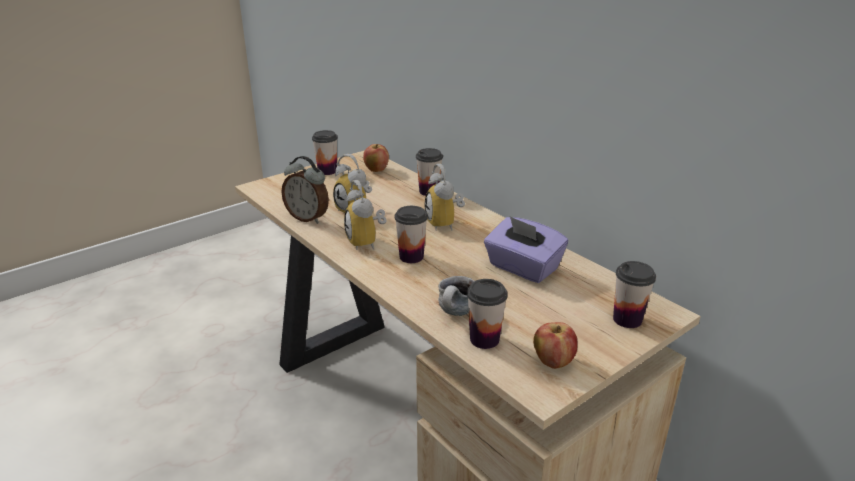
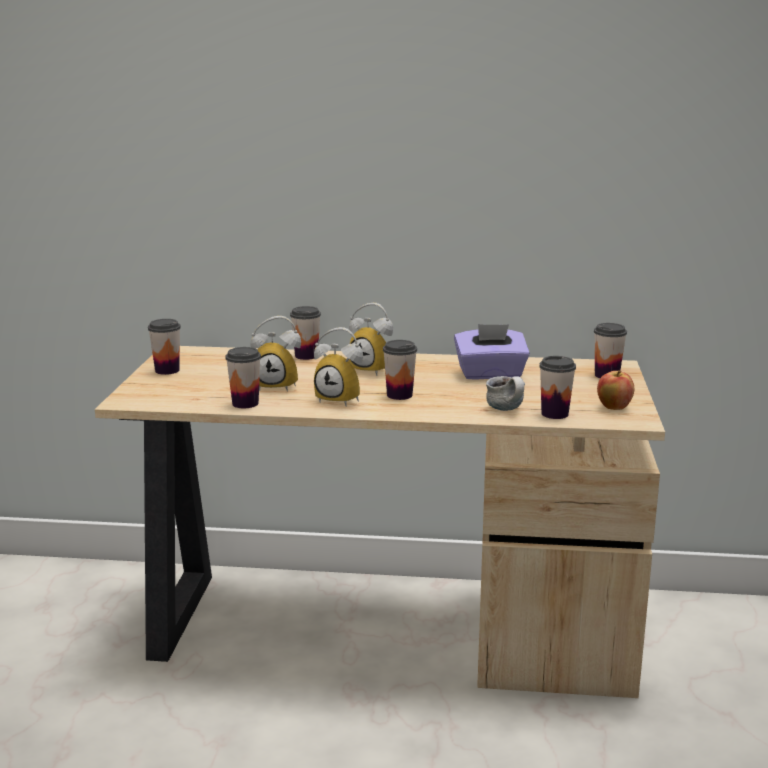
camera: 45 degrees left, 10 degrees down
(308, 218) = (245, 403): alarm clock -> cup
(376, 170) = (216, 356): apple -> none

